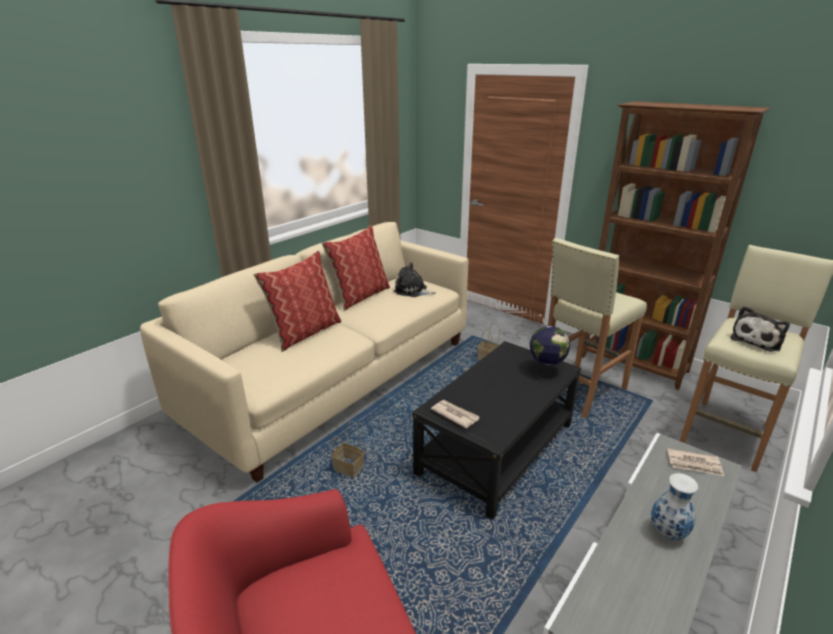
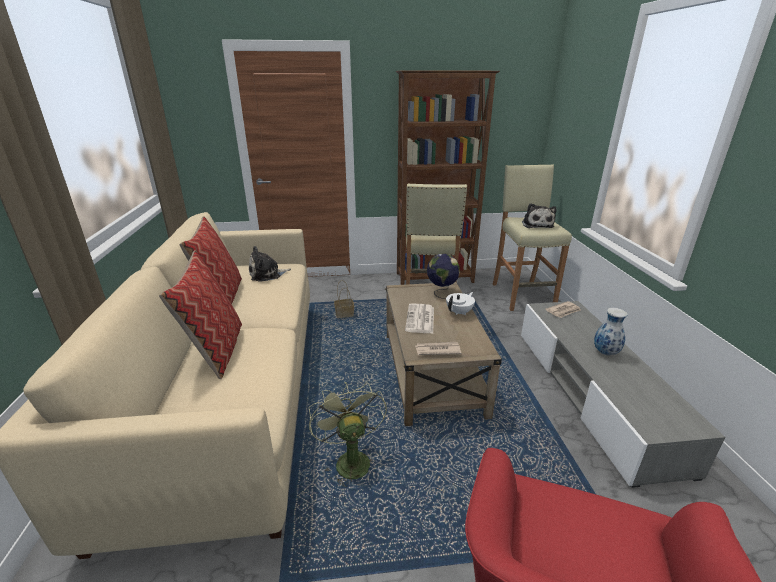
camera: 45 degrees left, 0 degrees up
(347, 468) = (349, 459): basket -> green fan
(484, 384) = (420, 319): none -> newspaper
(497, 448) = (432, 372): black coffee table -> beige coffee table
(532, 396) = (459, 312): none -> white teapot

